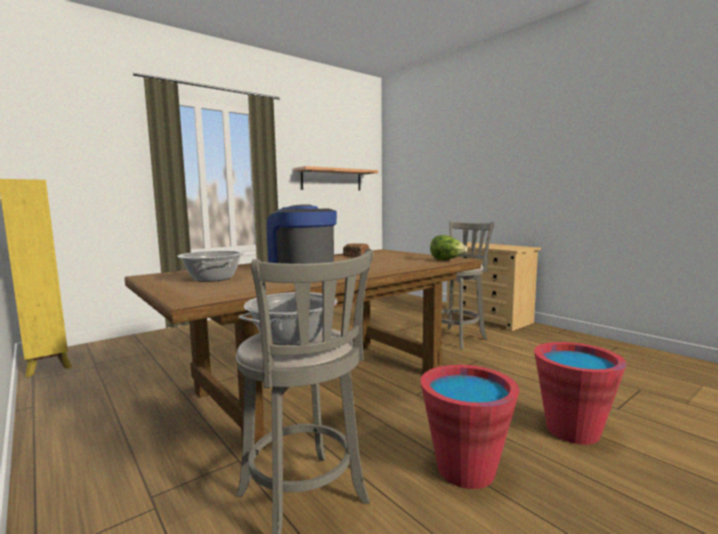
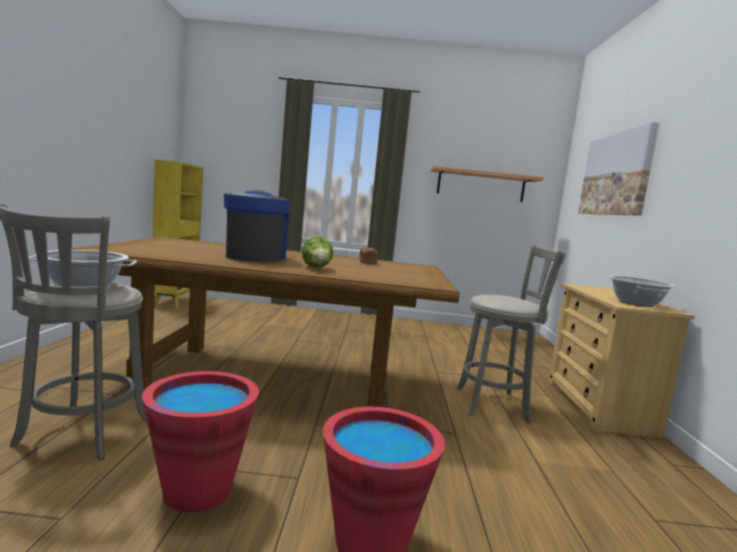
camera: 40 degrees right, 0 degrees up
(213, 278) = (182, 246): cooking pot -> cooking pot (636, 303)
(443, 166) = (616, 174): none -> picture
(447, 260) = (420, 282): lettuce -> lettuce (316, 268)

